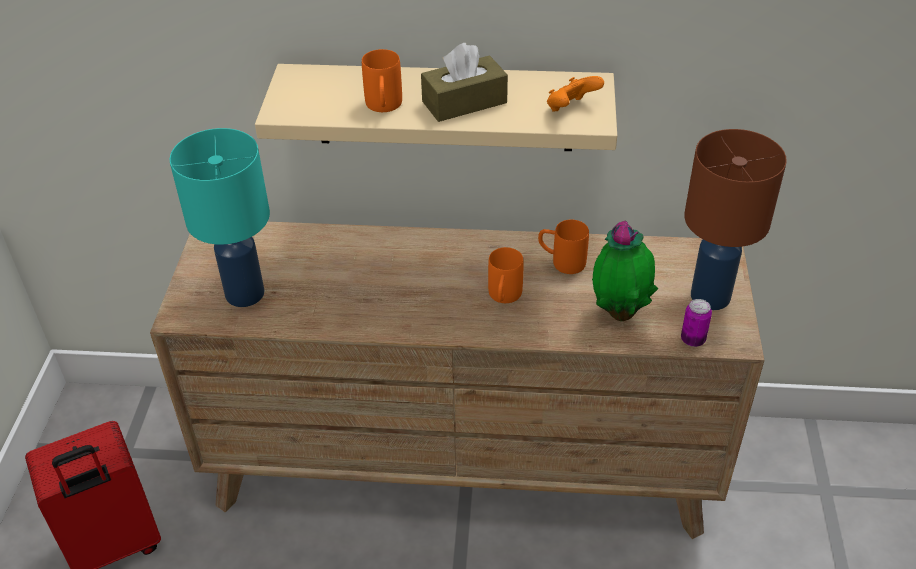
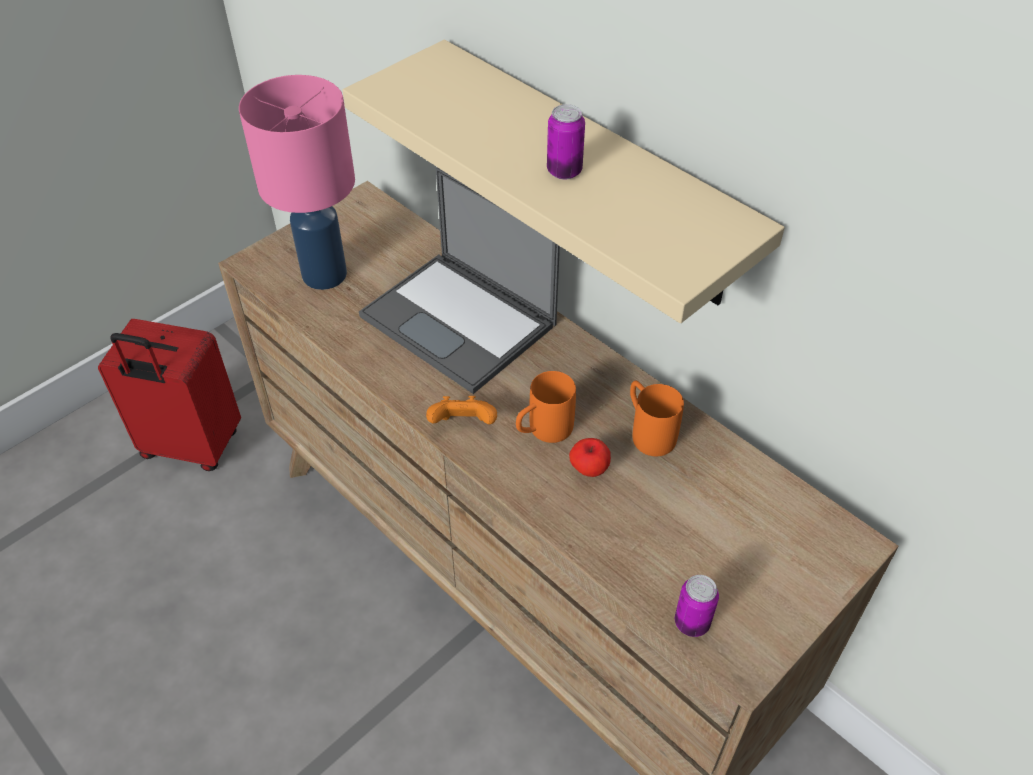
camera: 40 degrees right, 5 degrees up
(246, 294) = (324, 276): turquoise table lamp -> pink table lamp
(376, 268) = (460, 321): none -> laptop
(384, 107) = (476, 134): orange mug -> none
(464, 102) = (564, 171): brown tissue box -> can
(553, 300) = (589, 469): none -> apple
(571, 109) = (671, 242): orange game controller -> orange game controller (463, 425)
(619, 312) = (645, 531): potted plant -> none
(709, 296) = (772, 585): brown table lamp -> none

